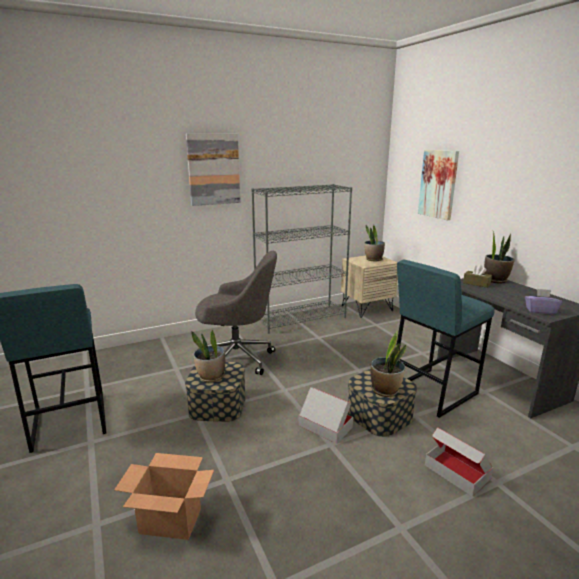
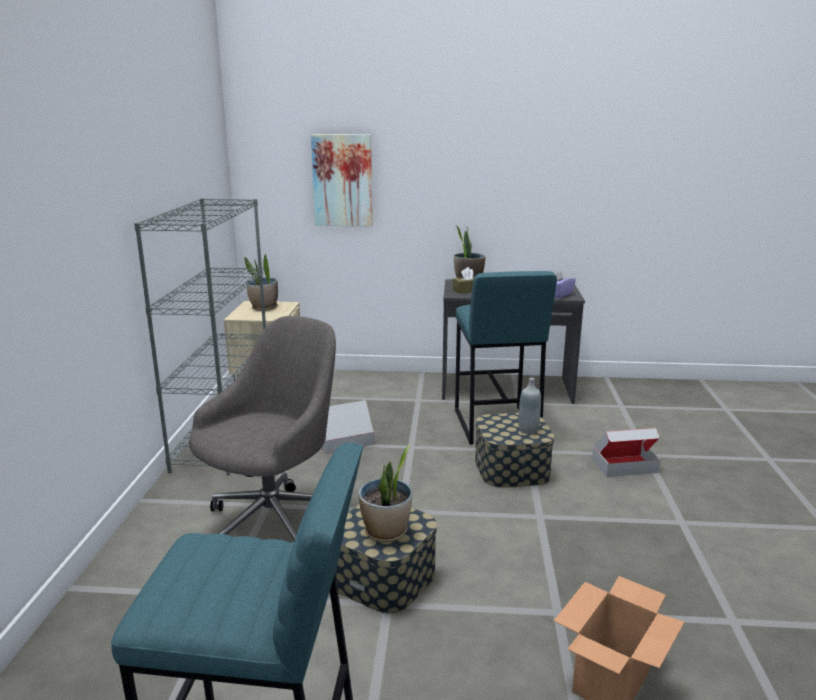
camera: 60 degrees left, 0 degrees up
(213, 169) = (86, 194): picture -> none
(325, 426) = (505, 508): cardboard box -> cardboard box (345, 442)
(385, 390) = (528, 430): potted plant -> grey bottle

